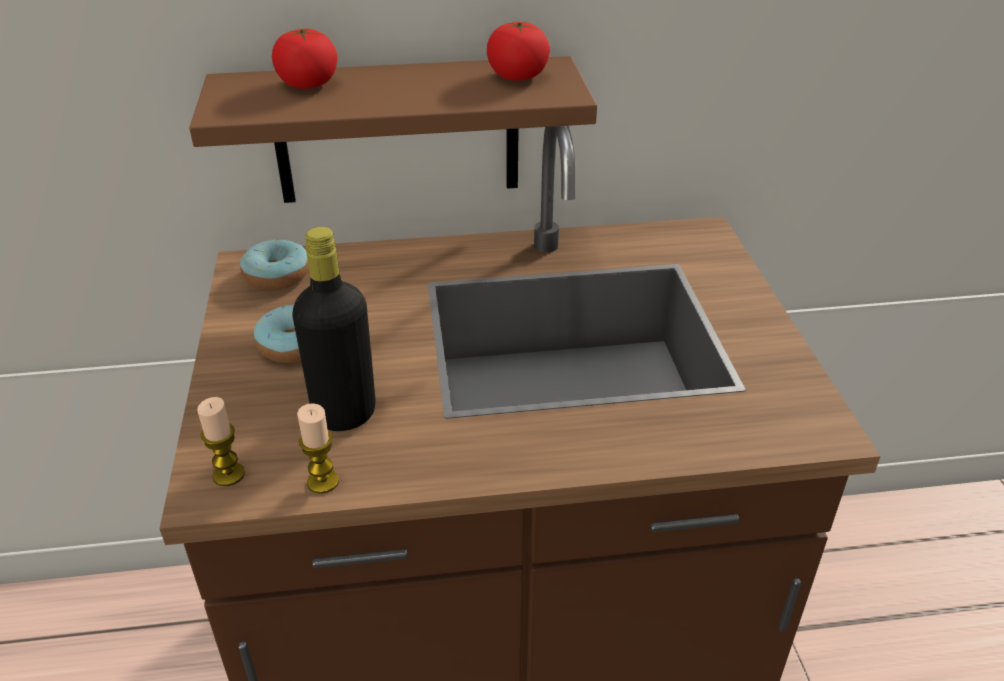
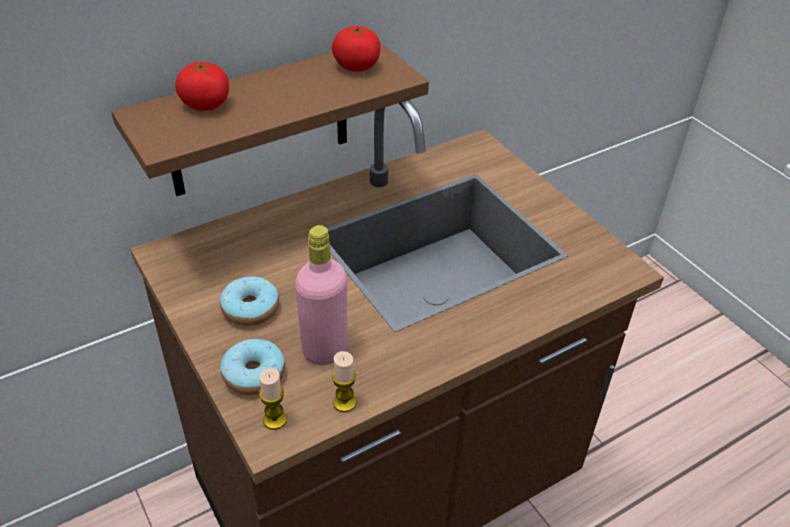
camera: 25 degrees left, 5 degrees up
(276, 276) = (195, 257): donut -> donut (254, 375)
(344, 414) = (325, 350): black bottle -> pink bottle

